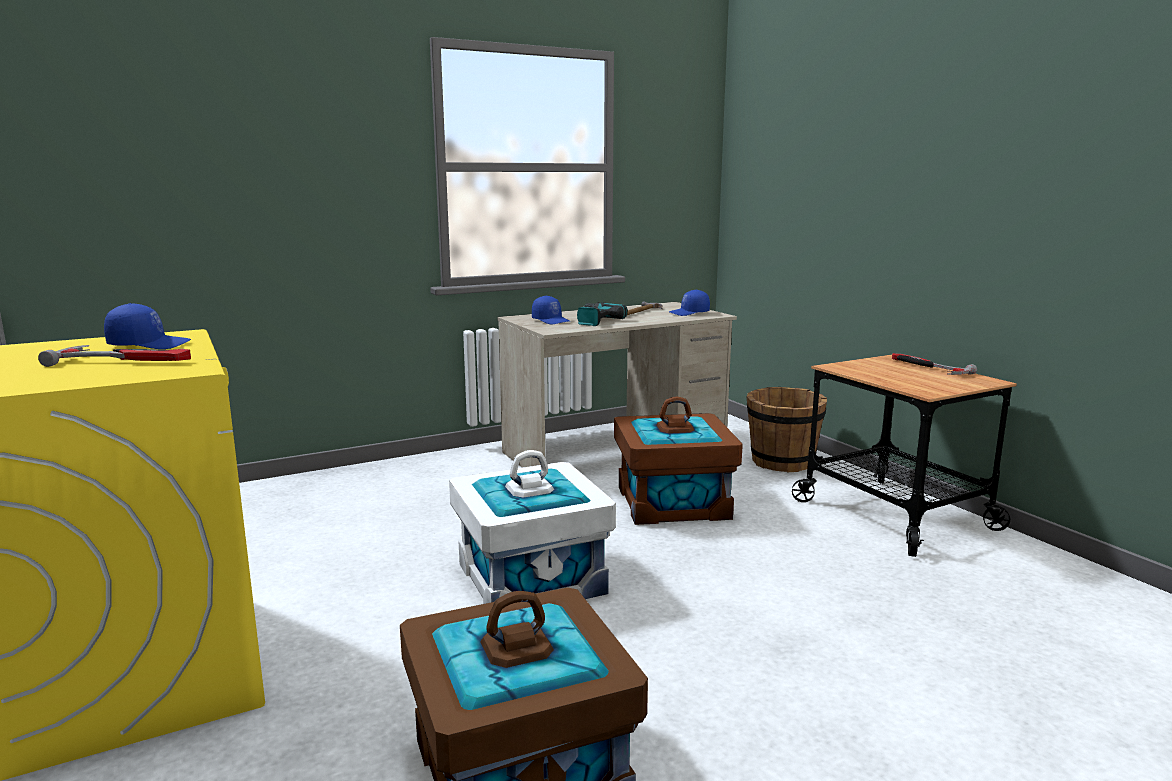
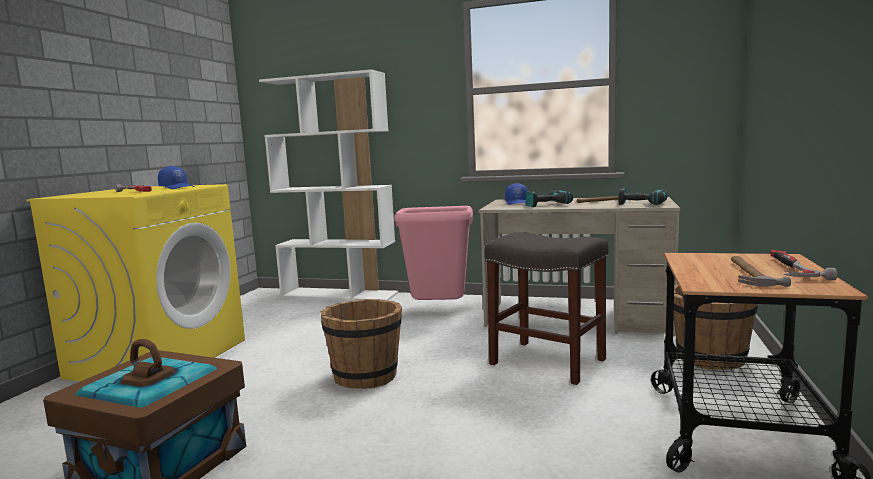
camera: 45 degrees right, 5 degrees down
(247, 491) = (340, 295): none -> white bookcase
(448, 478) = (439, 310): none -> pink trash can
(531, 578) = (366, 376): white storage box -> brown bucket
(672, 503) = (545, 361): brown storage box -> grey stool
(689, 313) = (643, 203): blue cap -> power drill
(920, 377) = (749, 274): none -> hammer

